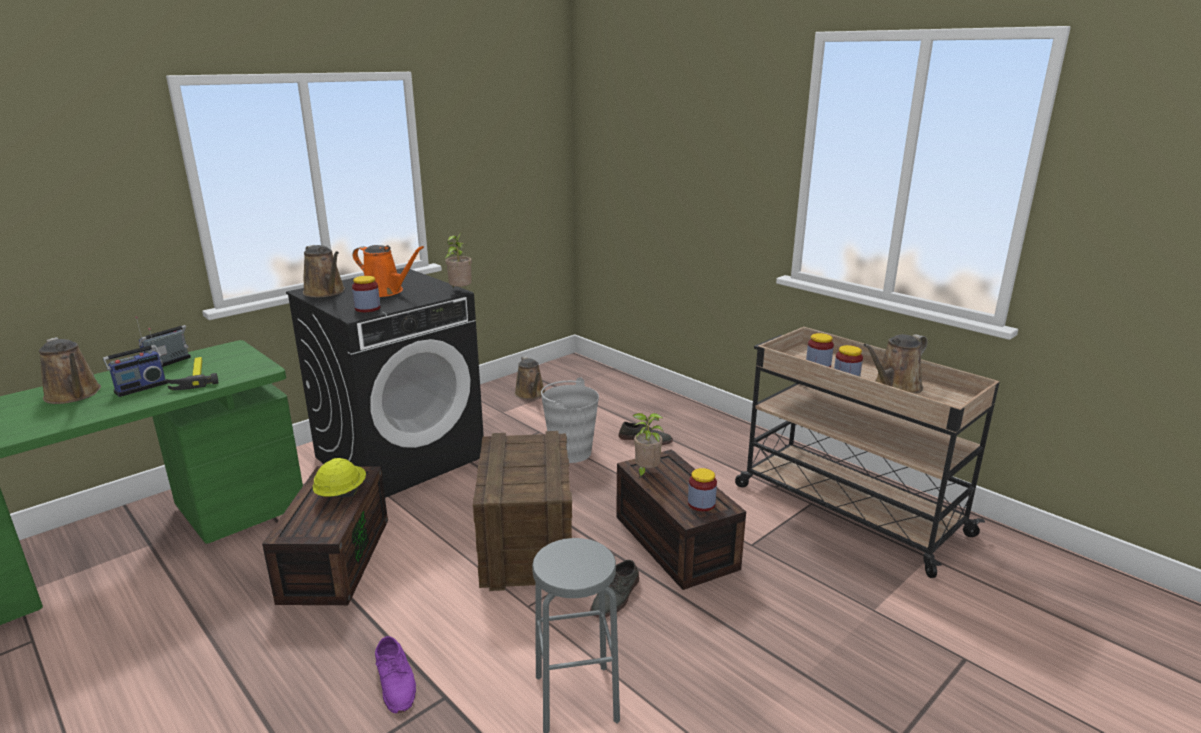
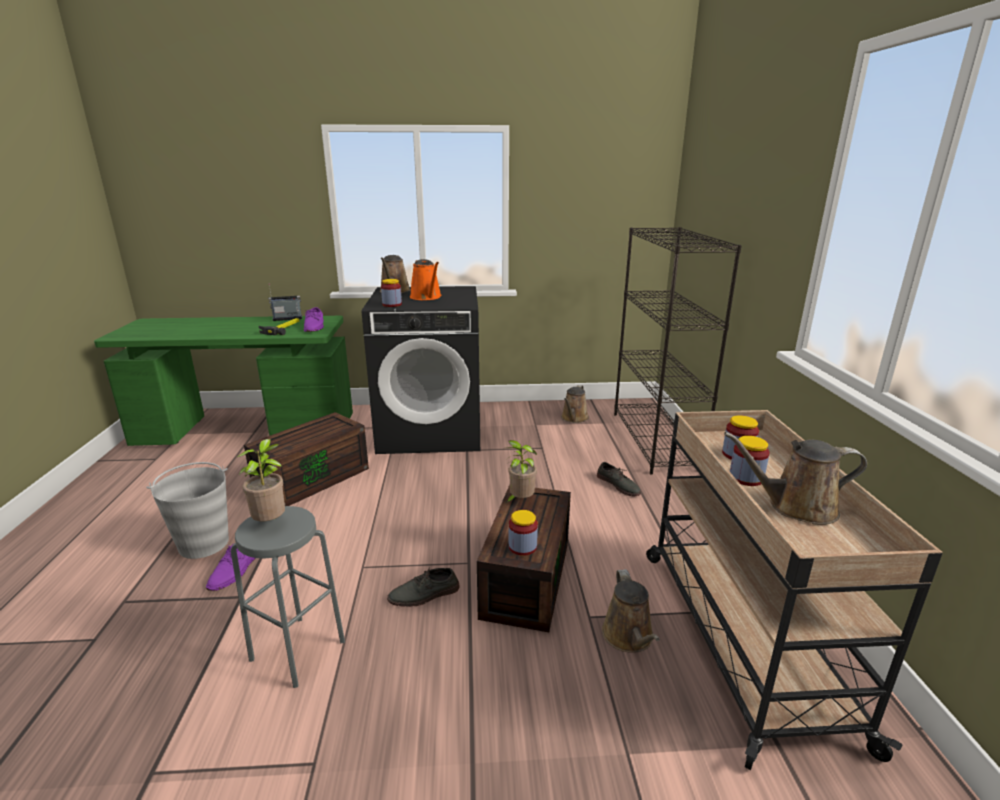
camera: 40 degrees right, 0 degrees up
(74, 395) = (223, 324): brown watering can -> brown watering can (629, 637)
(140, 387) = (251, 328): radio -> none
(237, 362) = (315, 326): none -> purple shoe
(341, 494) = (319, 433): yellow hard hat -> none
(460, 292) = (469, 306): potted plant -> potted plant (271, 522)
(527, 545) = (420, 524): crate -> none
(570, 452) = (543, 471): grey bucket -> grey bucket (204, 543)
(626, 391) = (655, 441): none -> black bookcase

